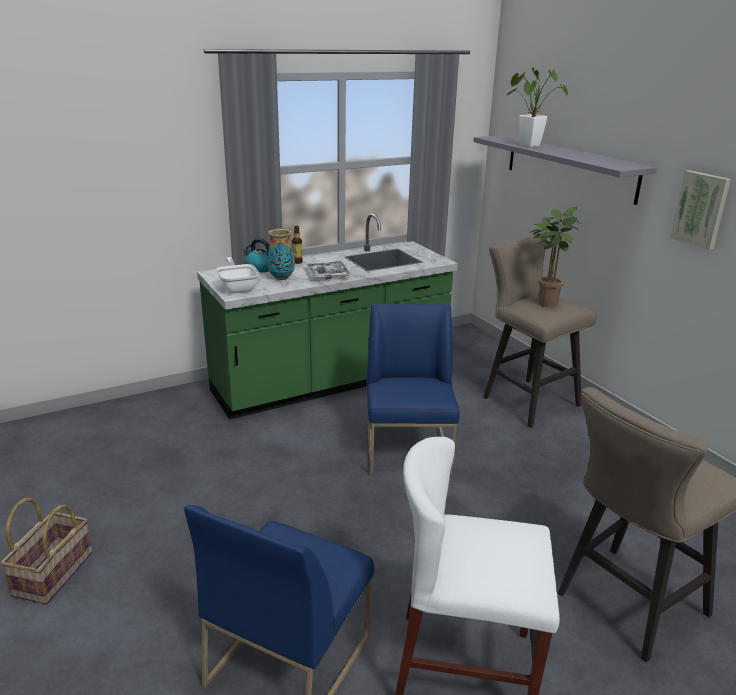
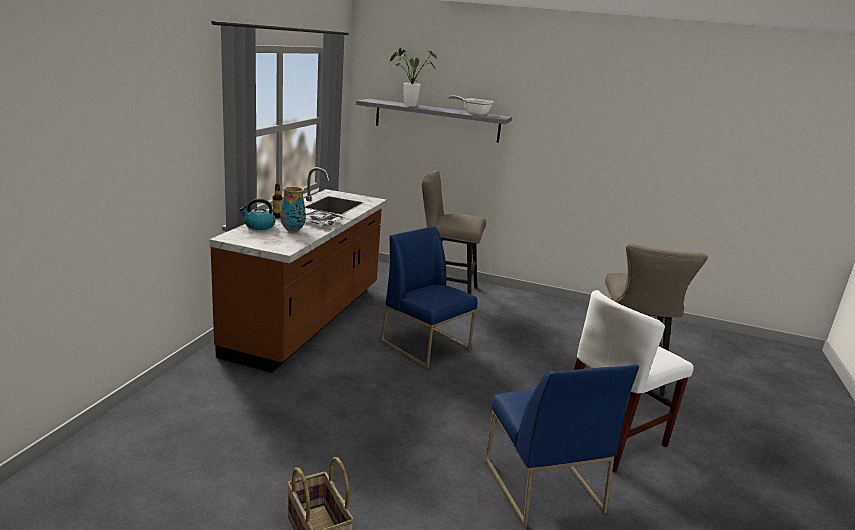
camera: 45 degrees left, 5 degrees down
(238, 288) = (276, 244): frying pan -> frying pan (473, 113)
(331, 382) = (308, 320): green counter -> brown counter
(546, 302) = (459, 217): potted plant -> none
(701, 209) = (547, 141): picture -> none

